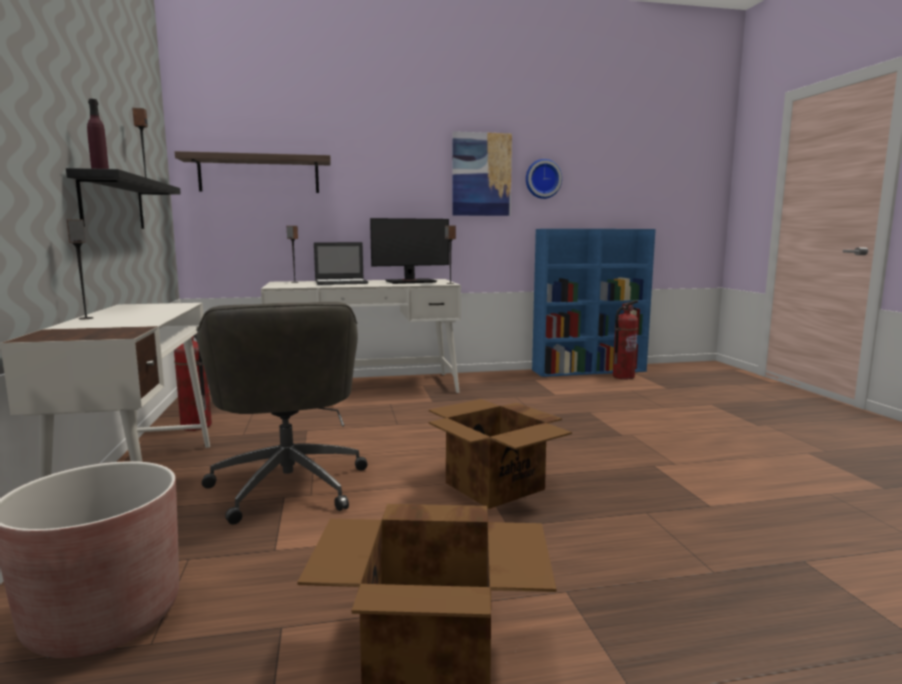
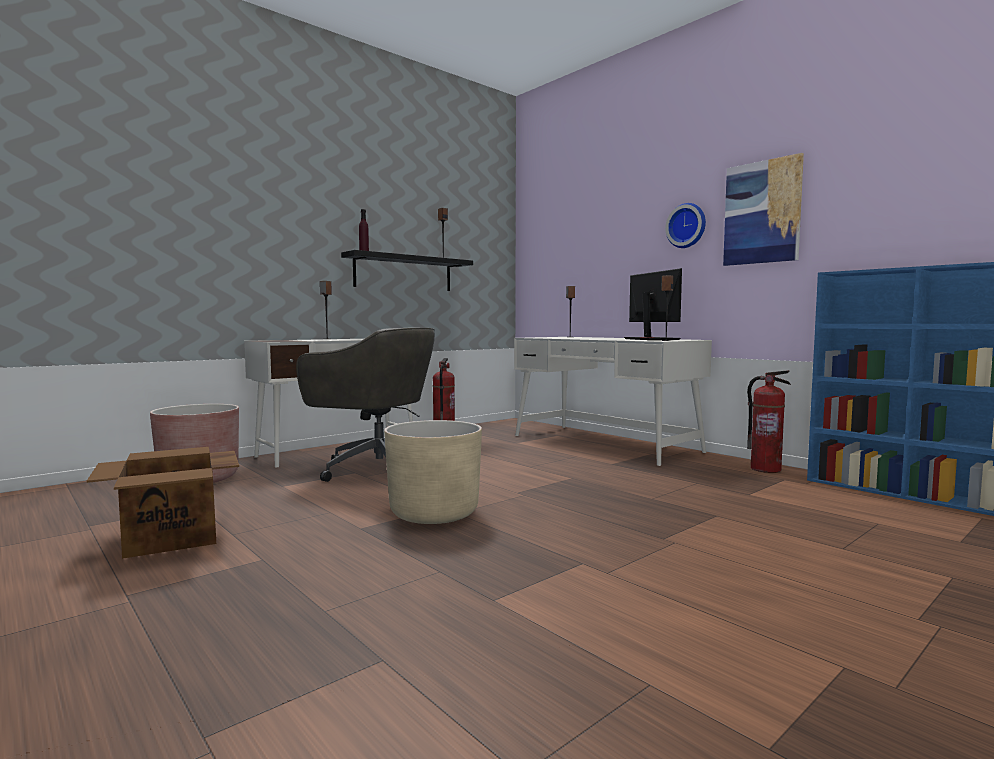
camera: 60 degrees right, 5 degrees down
(259, 175) = (564, 244): shelf -> none
(288, 484) = (376, 469): grey office chair -> grey office chair turned 105 degrees counterclockwise
(341, 282) = (595, 338): laptop -> none
(410, 281) = (650, 339): monitor -> monitor turned 150 degrees counterclockwise
(495, 486) = (434, 513): cardboard box -> beige planter
(542, 179) = (851, 204): wall clock -> wall clock (687, 226)
(623, 376) = (939, 512): fire extinguisher -> fire extinguisher (765, 469)

